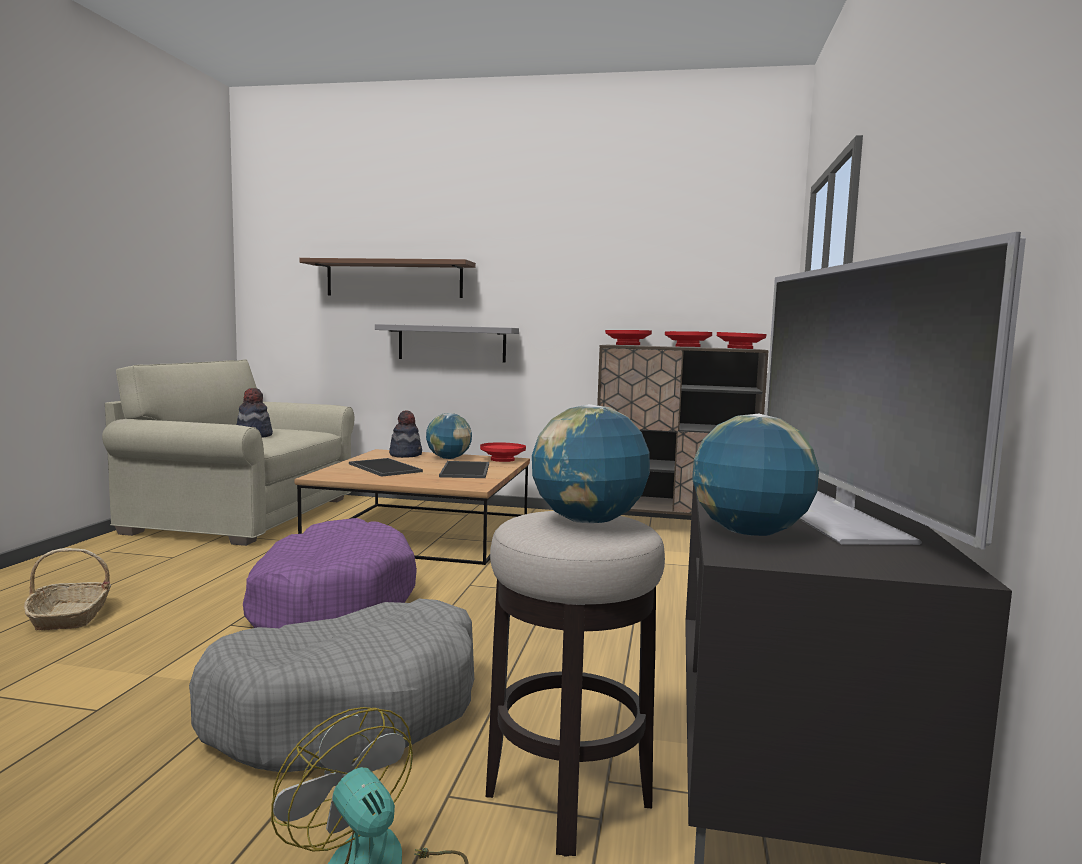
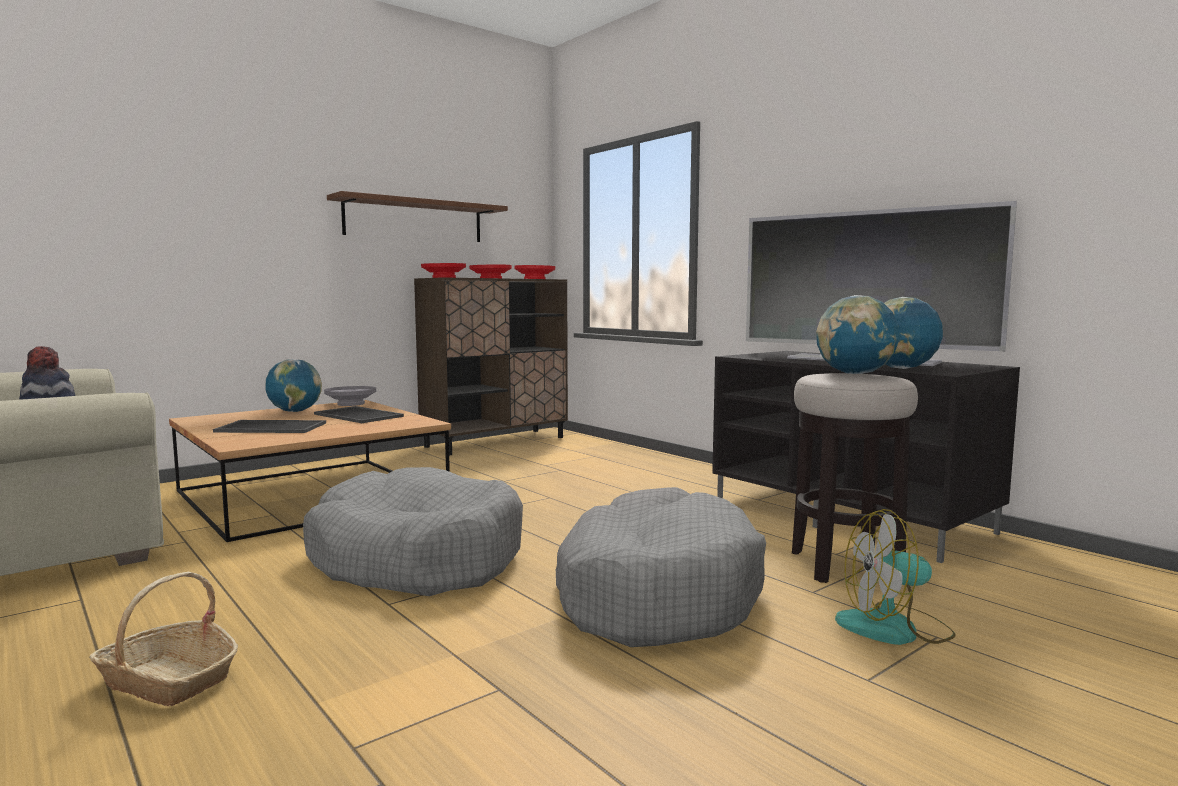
camera: 50 degrees left, 0 degrees up
(330, 602) = (416, 558): purple dog bed -> grey dog bed
(394, 279) = (152, 198): brown shelf -> brown shelf (414, 220)
(406, 455) = (235, 416): hat -> none
(452, 343) = (242, 280): grey shelf -> none
(502, 460) = (351, 404): red bowl -> grey bowl

